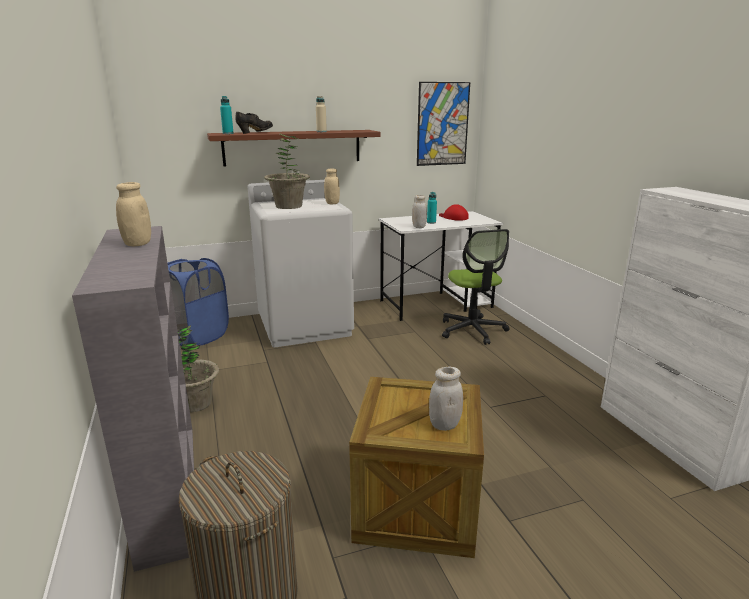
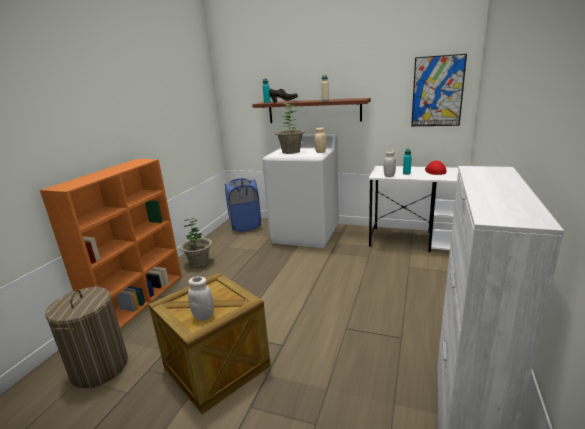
camera: 40 degrees right, 0 degrees up
(137, 244) = (122, 168): beige jar -> none
(167, 486) = (140, 300): grey bookcase -> orange bookcase
(472, 330) = (414, 268): office chair -> none

